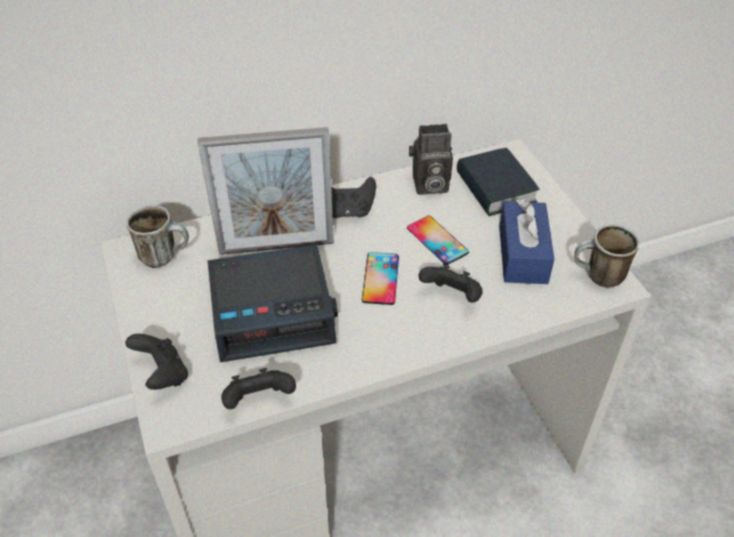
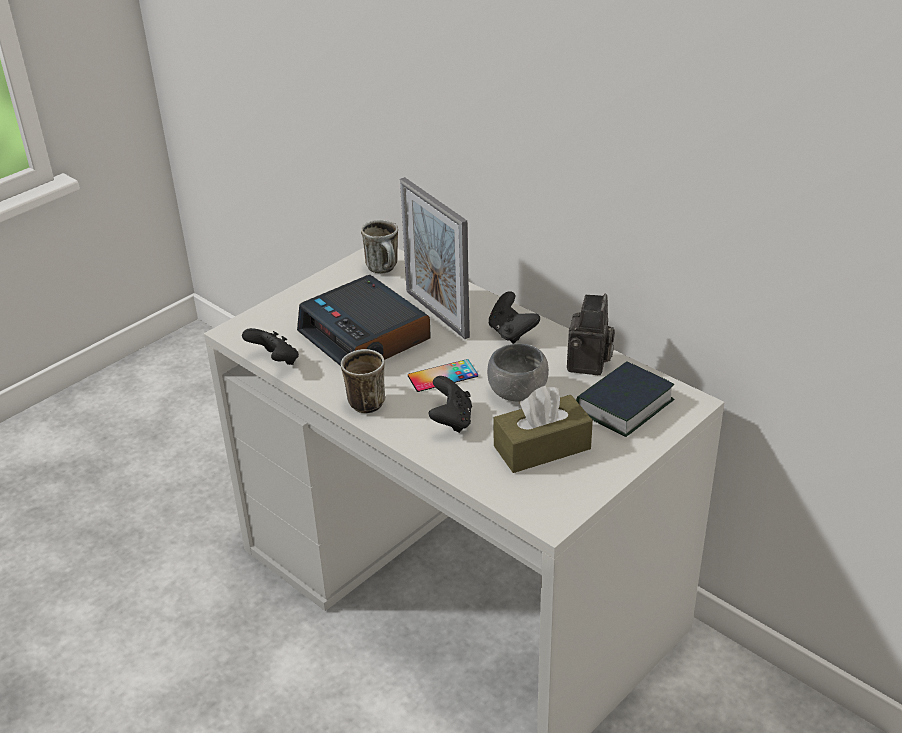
camera: 65 degrees right, 10 degrees down
(163, 374) = (272, 313): black game controller -> none
(428, 185) = (589, 365): camera -> camera turned 135 degrees counterclockwise
(437, 240) = (517, 392): phone -> grey bowl
(522, 254) = (542, 447): blue tissue box -> brown tissue box
(598, 278) = (549, 504): mug -> mug (362, 401)

